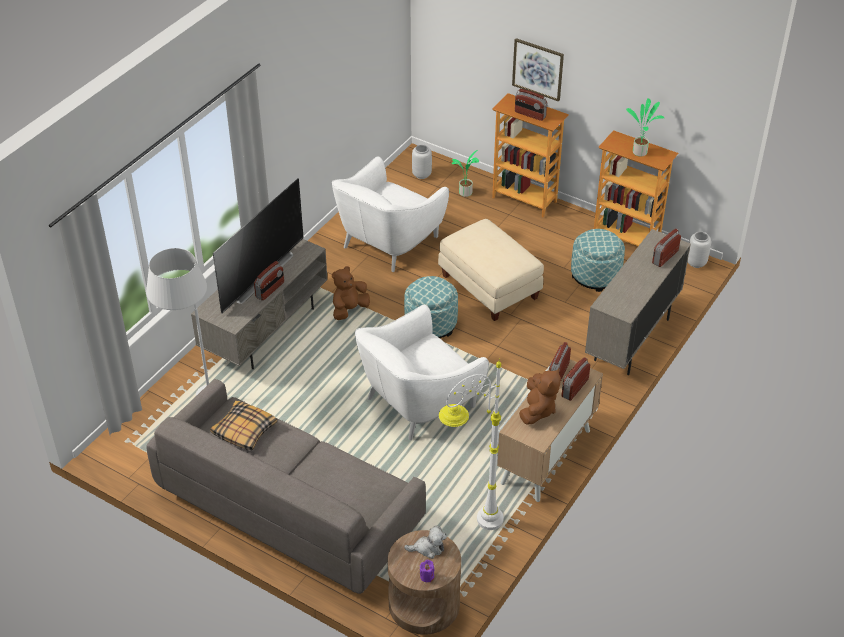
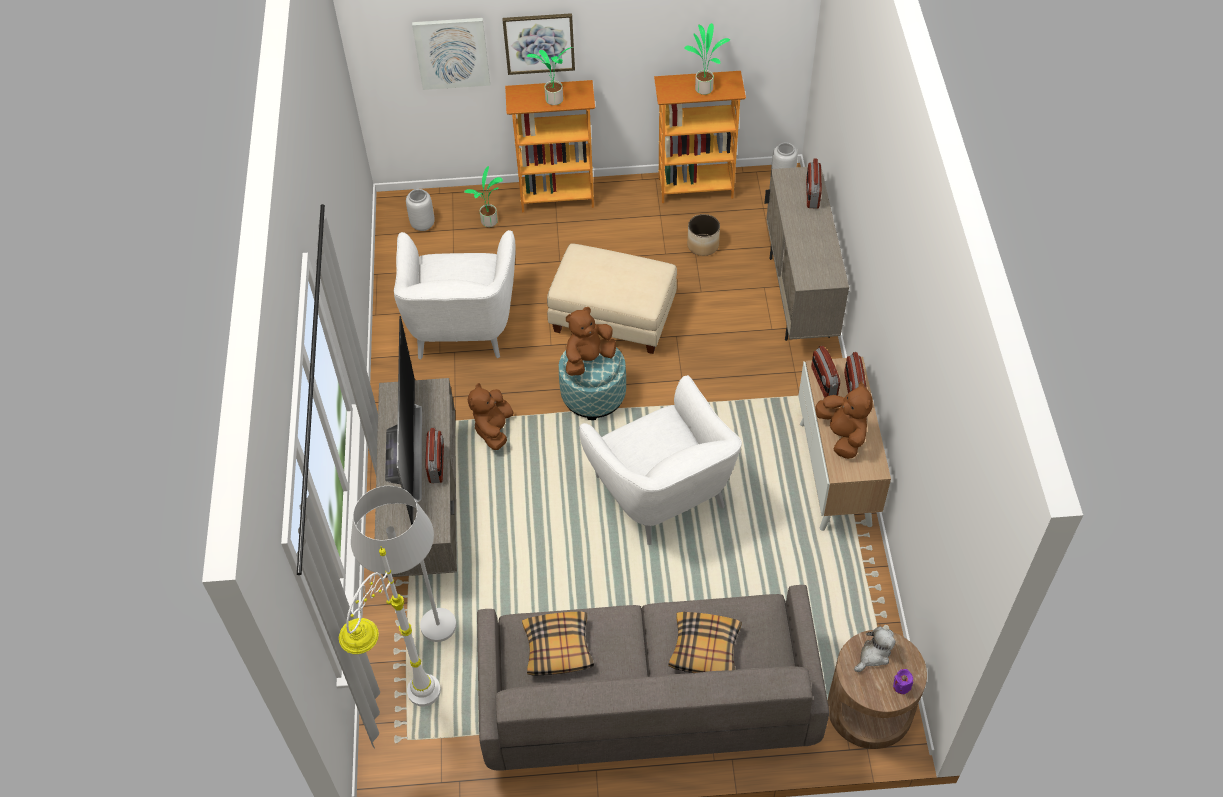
camera: 35 degrees left, 10 degrees up
(330, 484) = (705, 649): none -> pillow
(418, 401) = (662, 491): white armchair -> white armchair turned 45 degrees counterclockwise
(429, 288) = (588, 359): none -> brown plush toy
(470, 528) = (837, 597): white floor lamp -> white floor lamp (409, 715)
(478, 52) = (452, 53): none -> picture
(530, 114) = (553, 100): radio -> potted plant
(595, 275) = (703, 245): ottoman -> planter

